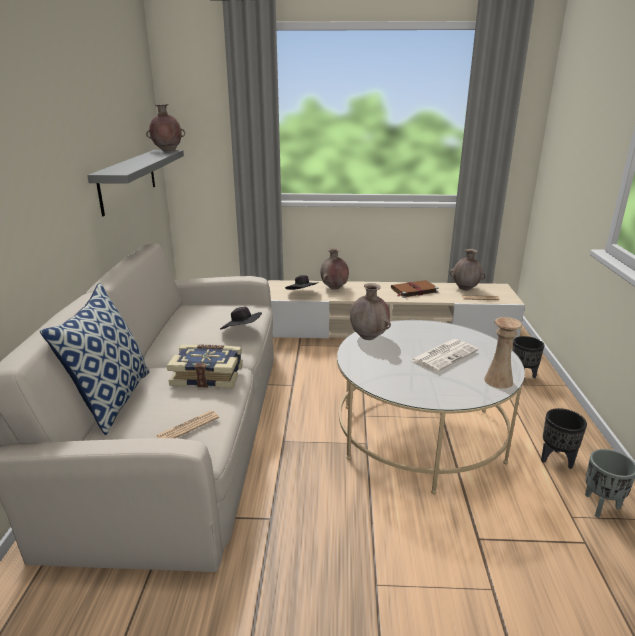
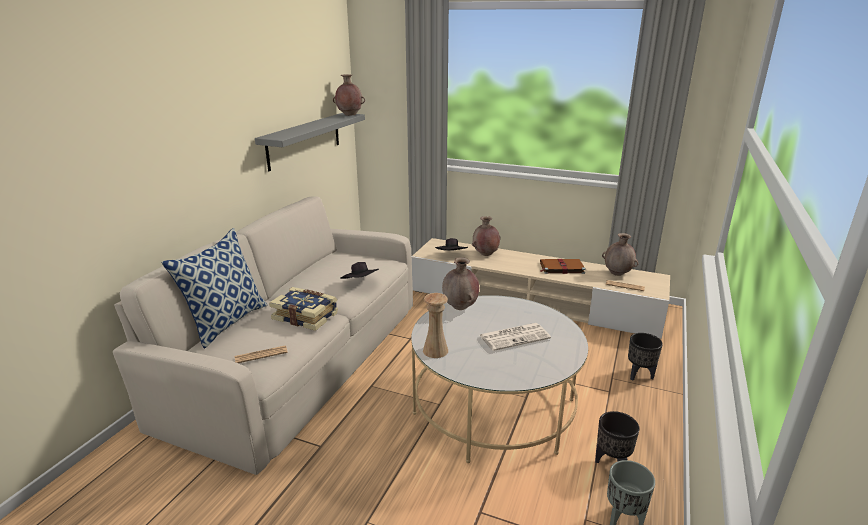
camera: 20 degrees right, 0 degrees up
(498, 381) = (545, 371): beige vase -> beige vase (435, 350)

